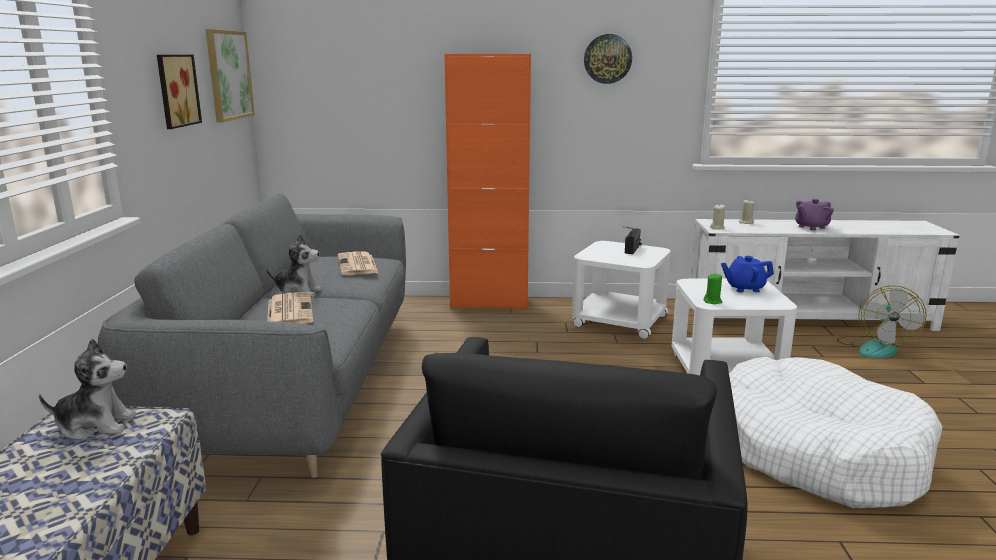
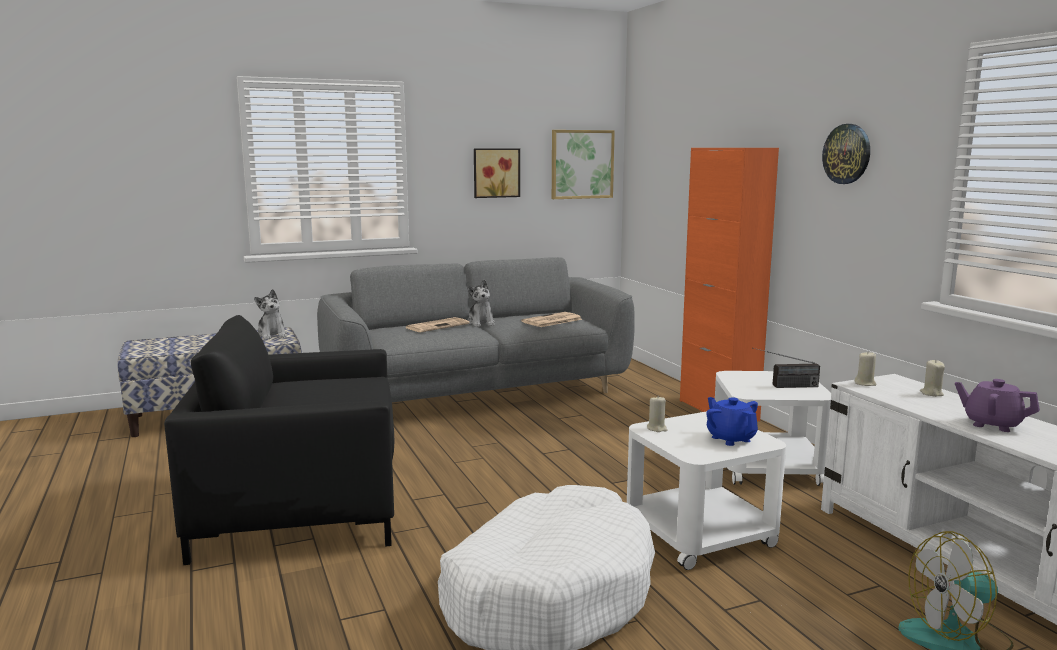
camera: 65 degrees right, 5 degrees down
(712, 301) = (657, 428): green candle -> beige candle

